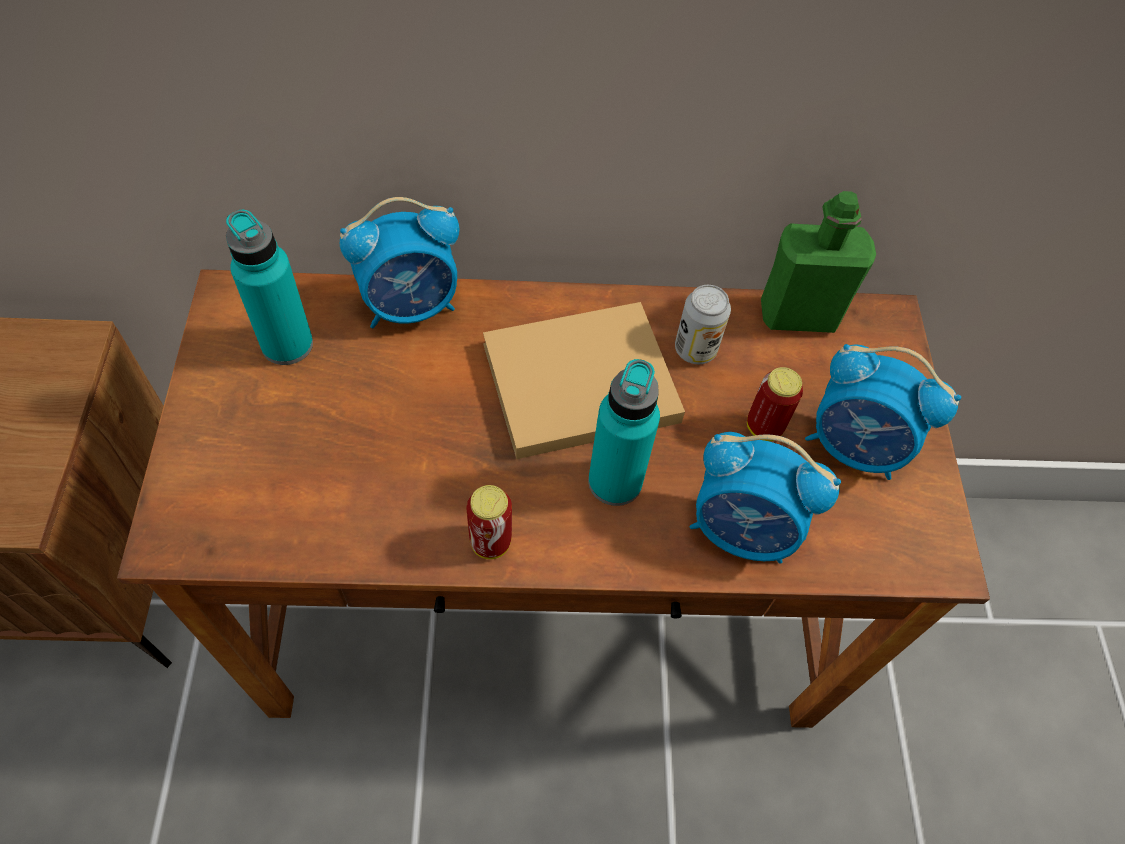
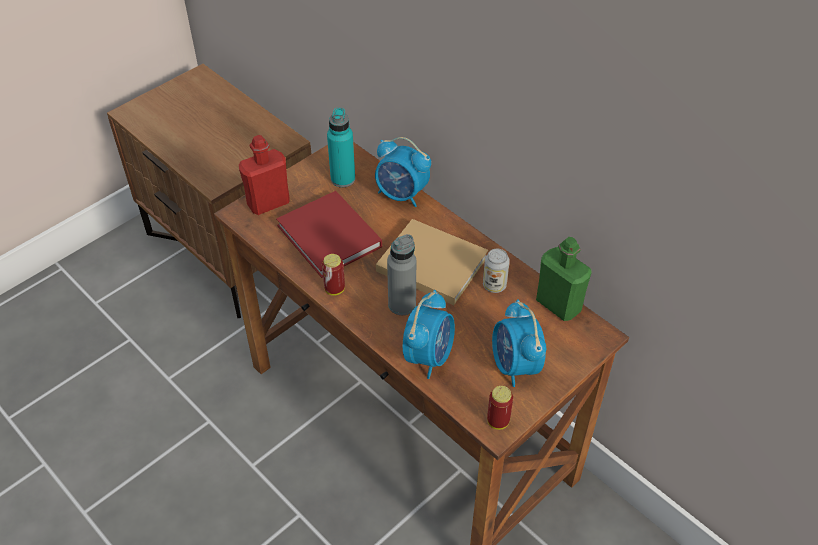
camera: 50 degrees right, 10 degrees down
(204, 480) = (268, 203): none -> red bottle
(383, 459) = (330, 238): none -> red book
(615, 481) = (402, 304): turquoise bottle -> grey bottle
(742, 530) = (429, 356): alarm clock -> alarm clock turned 135 degrees counterclockwise
(764, 427) = (485, 331): can -> can (498, 421)

